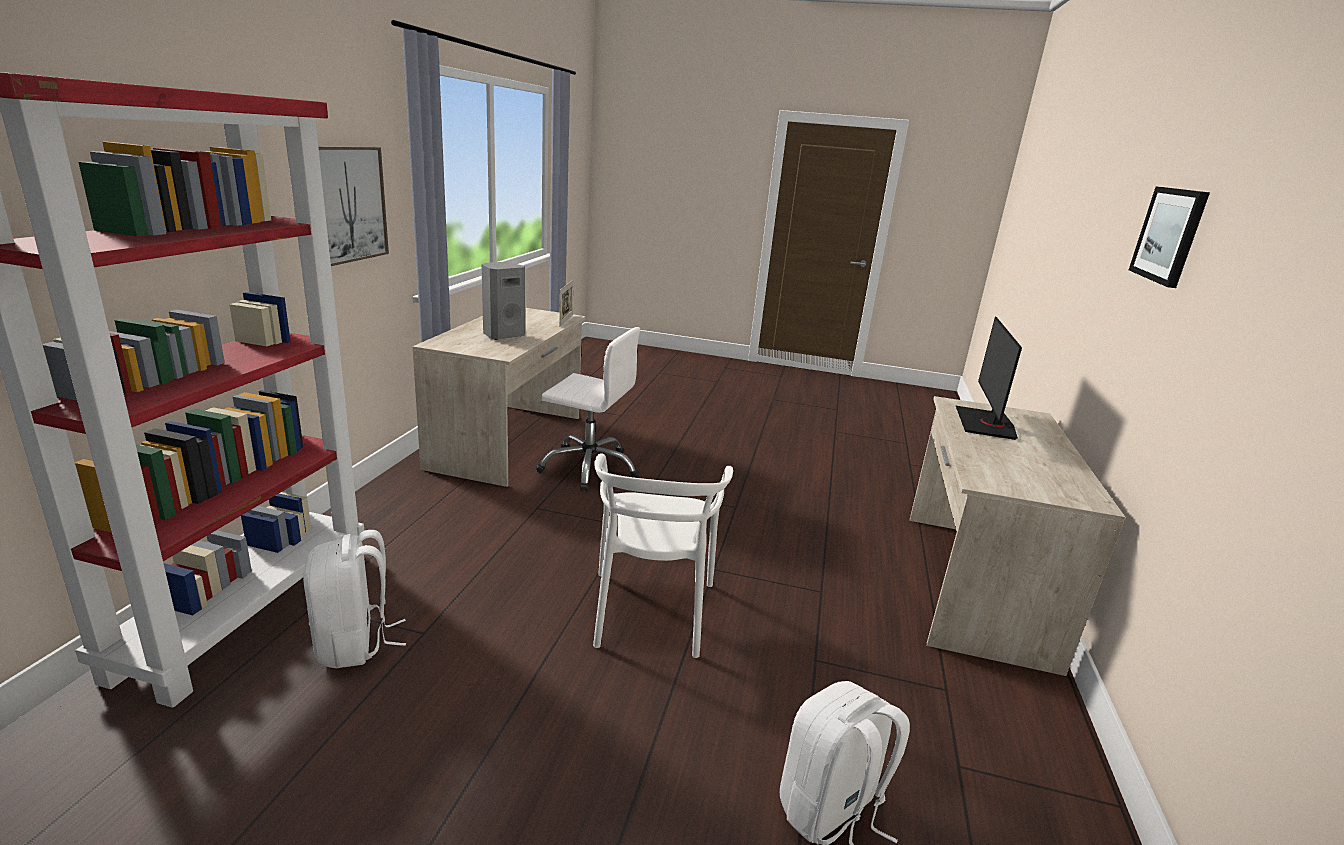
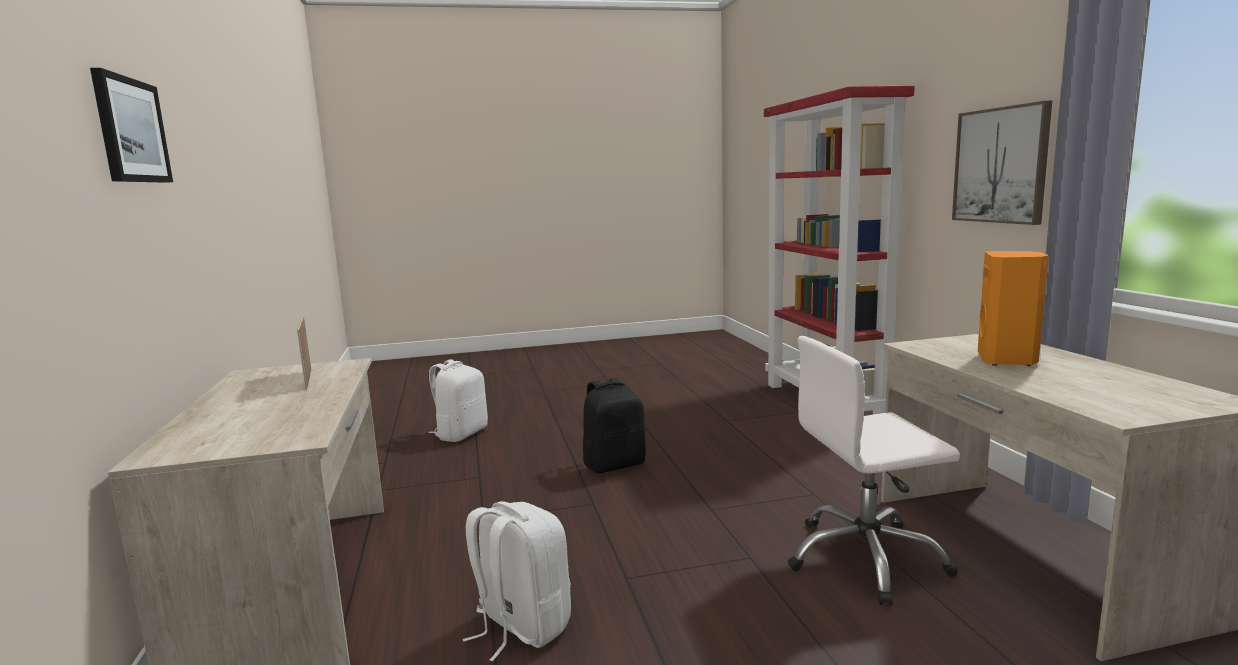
camera: 155 degrees right, 10 degrees down
(355, 643) = (749, 410): white backpack -> white backpack (520, 627)
(503, 335) = (1007, 360): grey speaker -> orange speaker
(566, 320) = (1082, 405): picture frame -> picture frame (308, 379)
(651, 611) = (614, 464): white chair -> black backpack
(985, 423) = (277, 418): monitor -> none

